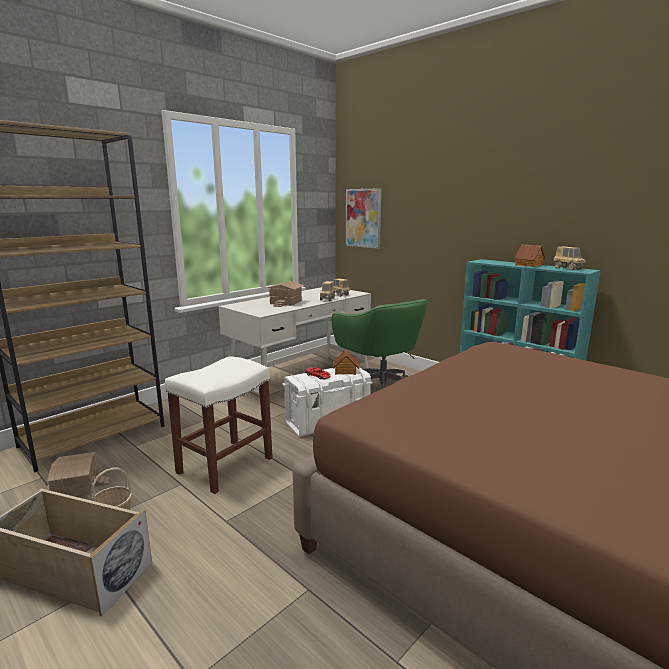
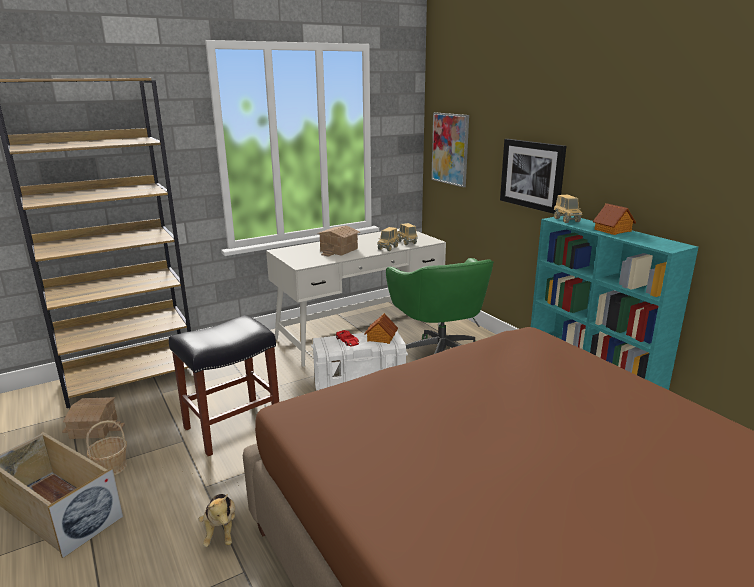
camera: 15 degrees right, 5 degrees up
(226, 464) = (233, 426): white stool -> black stool
(264, 557) = (221, 531): none -> plush toy
(445, 231) = (532, 174): none -> picture
(567, 269) = (655, 241): toy truck -> toy truck (566, 220)

